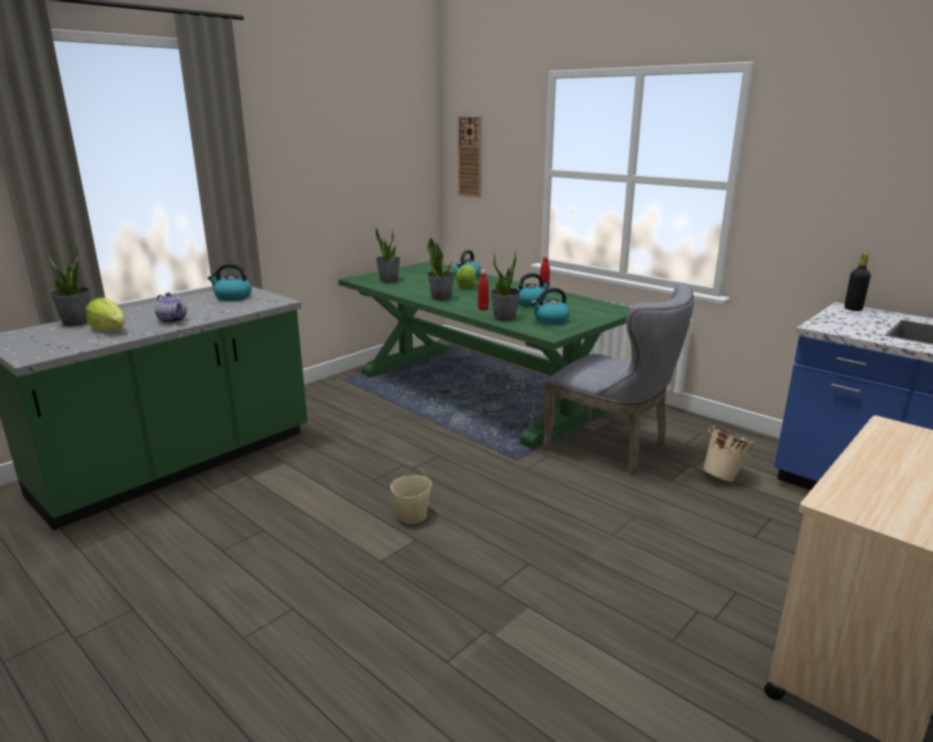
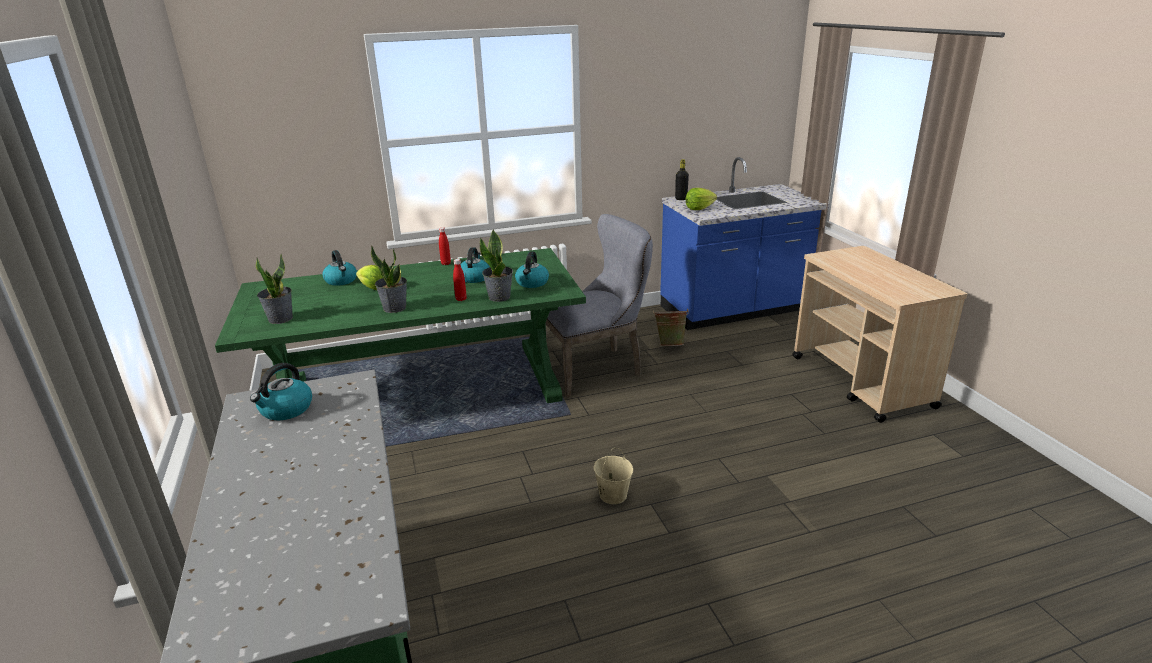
camera: 60 degrees left, 5 degrees up
(77, 322) = (223, 555): potted plant -> none
(110, 329) = (314, 521): lettuce -> lettuce (699, 208)
(173, 320) = (338, 463): teapot -> none
(470, 157) = (258, 142): wall clock -> none
(725, 477) = (670, 344): beige bucket -> green bucket

